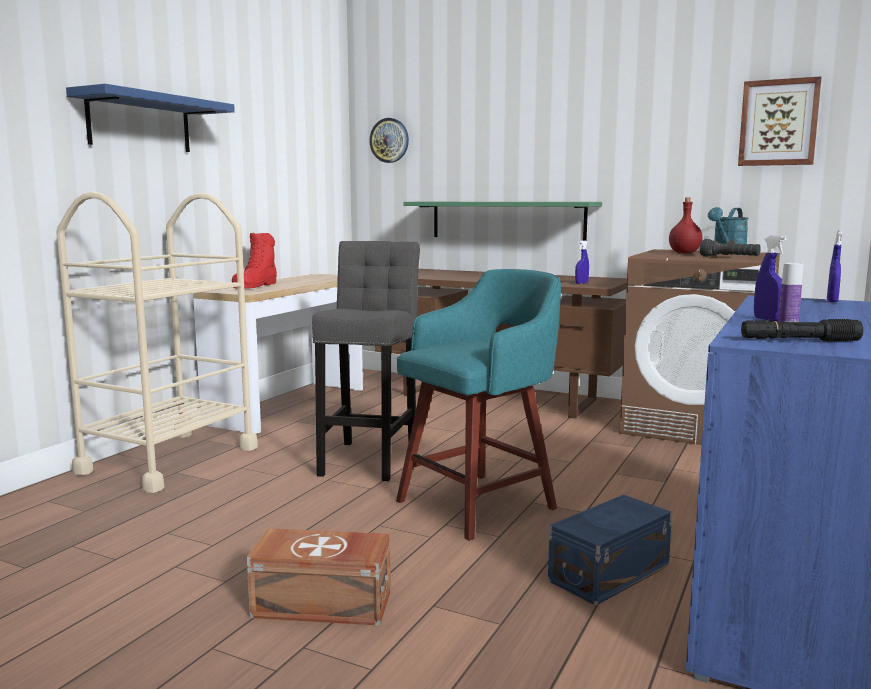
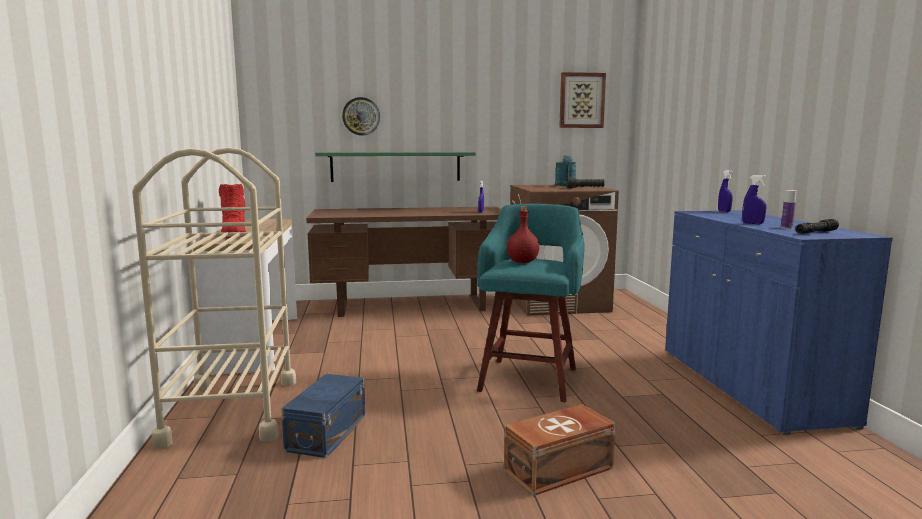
camera: 35 degrees left, 0 degrees up
(140, 123) = (152, 75): blue shelf -> none
(370, 458) = (402, 367): grey stool -> none
(389, 140) = (282, 98): wall clock -> wall clock (361, 116)
(606, 573) = (662, 397): blue storage box -> blue storage box (325, 433)
(684, 253) = (543, 186): red bottle -> red bottle (522, 262)

